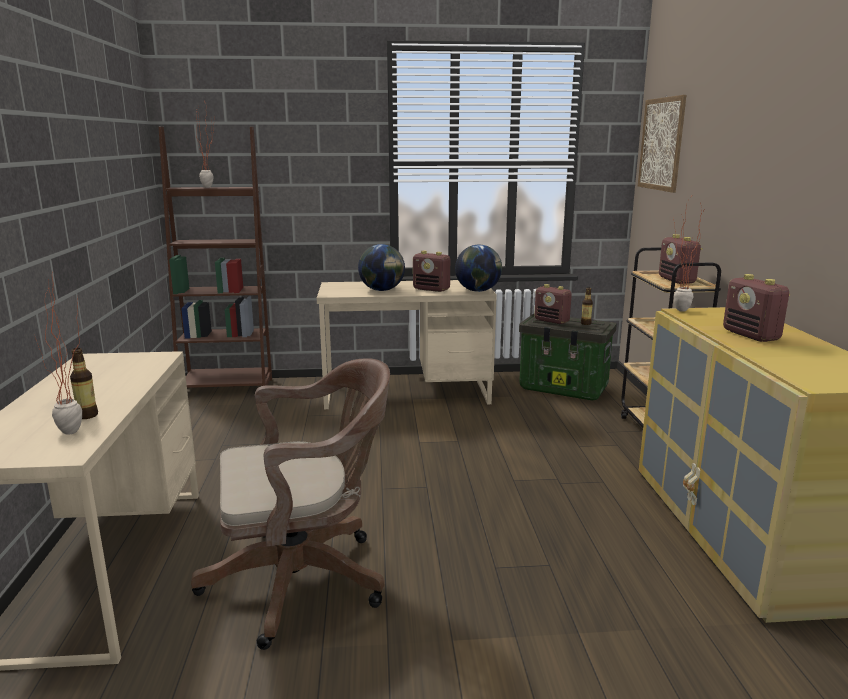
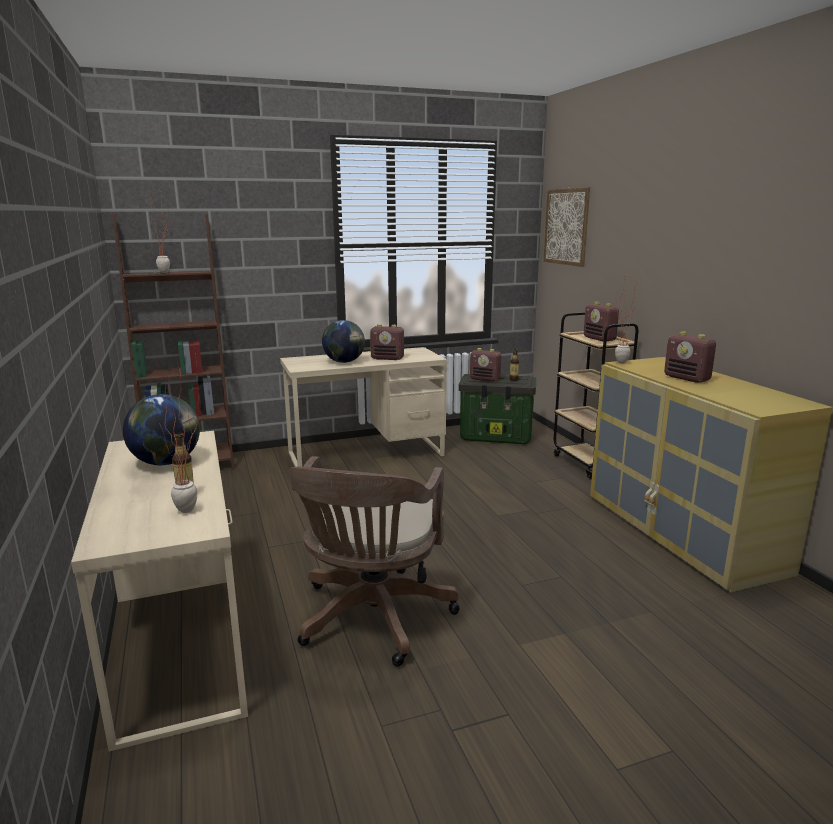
camera: 15 degrees left, 0 degrees up
(305, 579) = (372, 619): brown office chair -> brown office chair turned 135 degrees clockwise
(478, 291) = (429, 357): globe -> globe (167, 462)

